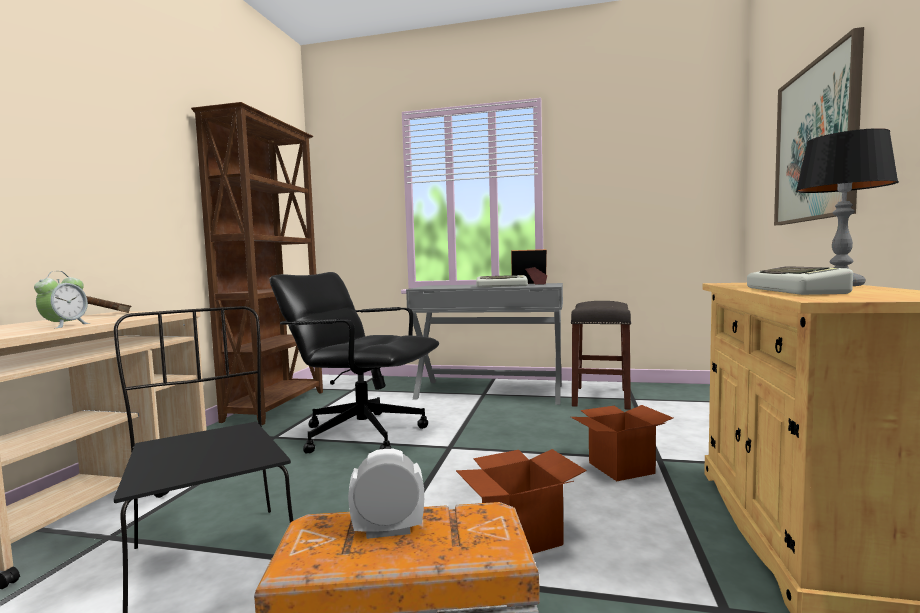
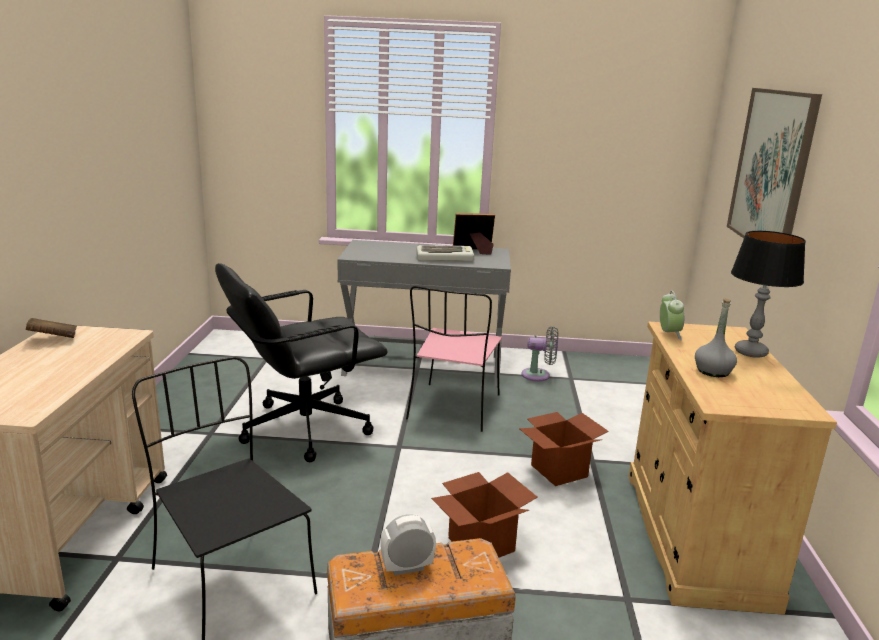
camera: 10 degrees left, 15 degrees up
(65, 325) = (59, 379): alarm clock -> alarm clock (668, 334)
(277, 406) = (189, 385): brown bookcase -> none
(362, 433) = (303, 428): black office chair -> black office chair turned 45 degrees counterclockwise
(512, 420) = (453, 408): none -> pink chair
(600, 397) = (539, 375): grey stool -> grey fan
(797, 290) = (713, 371): keyboard -> grey bottle

